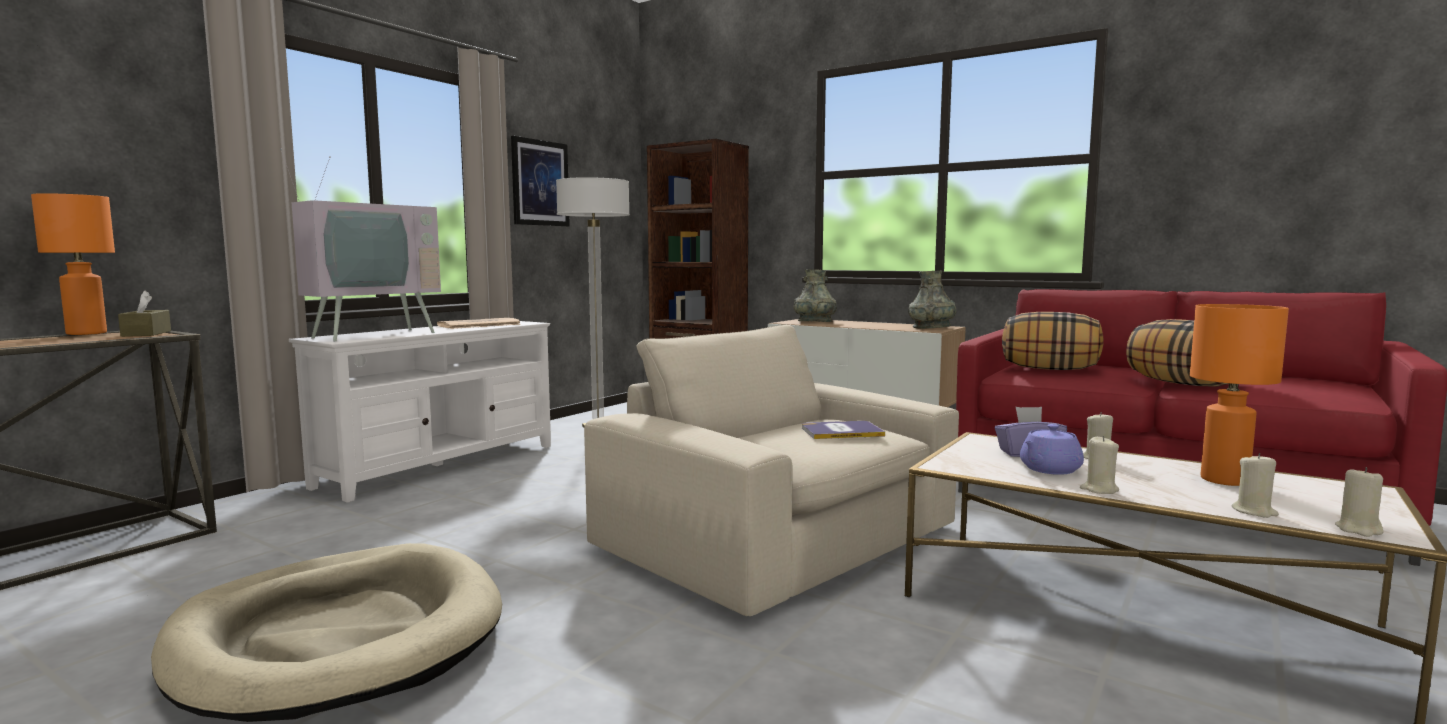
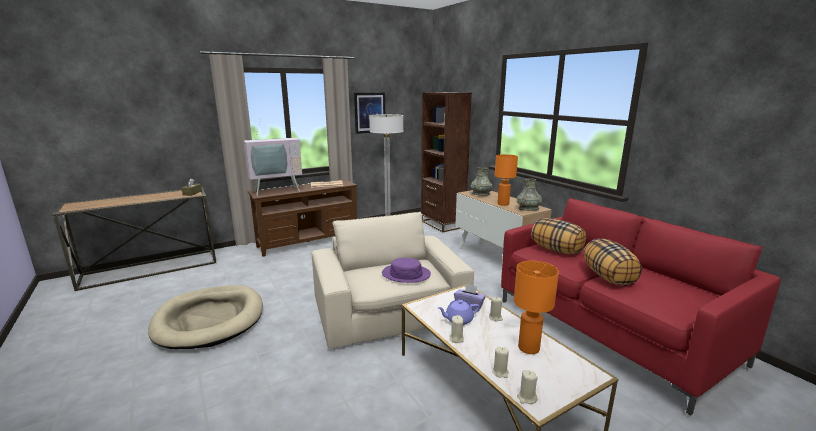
camera: 25 degrees right, 10 degrees up
(86, 333) = (178, 190): orange table lamp -> orange table lamp (503, 204)
(440, 466) = (308, 242): white tv stand -> brown tv stand
(841, 431) = (406, 274): book -> purple hat

